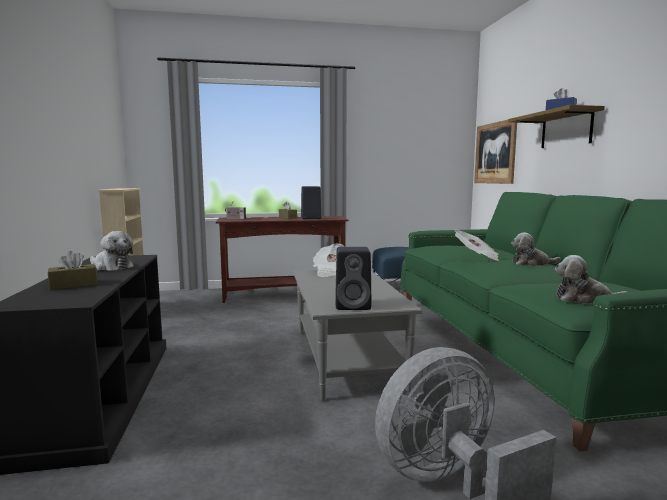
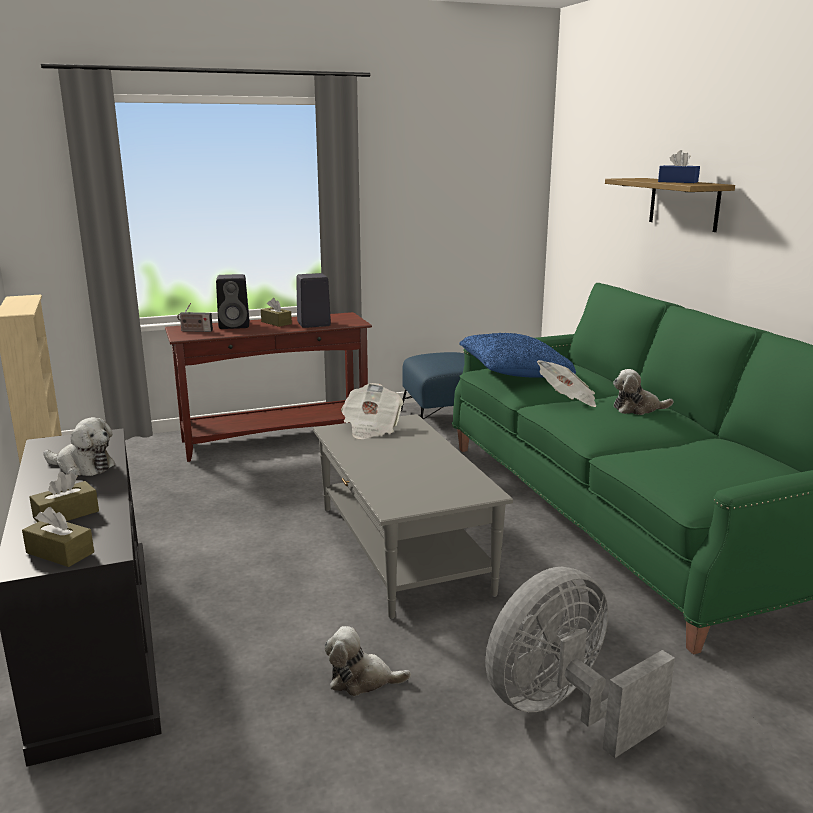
camera: 10 degrees left, 10 degrees up
(45, 301) = (60, 553): none -> brown tissue box
(354, 305) = (426, 497): black speaker -> black speaker (235, 325)
(442, 247) = (515, 373): none -> blue pillow
(495, 153) = (581, 211): picture -> none
(584, 299) = (703, 482): plush toy -> plush toy (362, 679)

